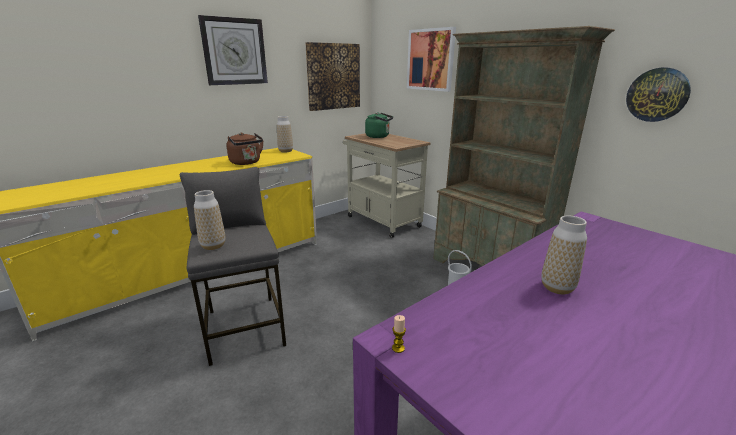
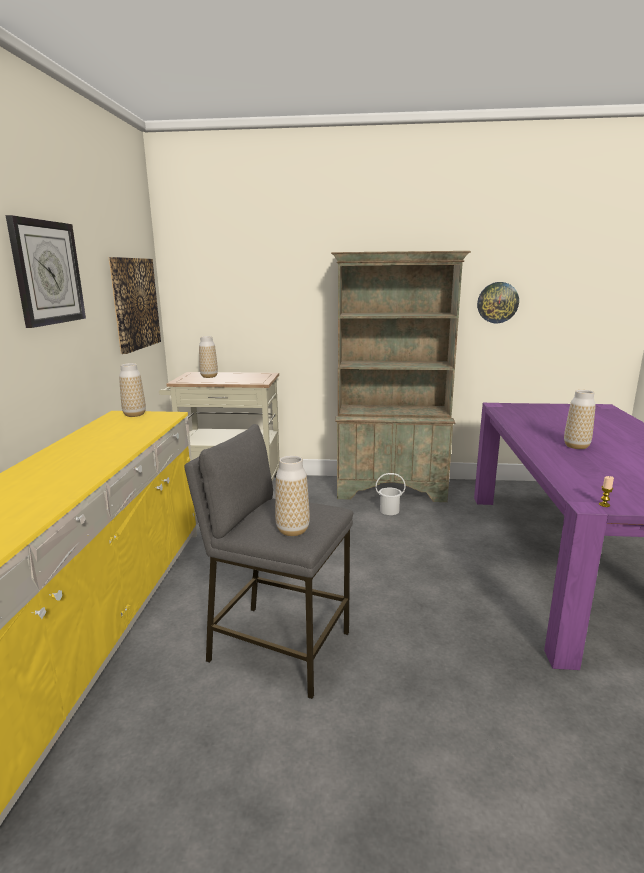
camera: 45 degrees left, 5 degrees down
(246, 163) = (130, 438): brown kettle -> none
(379, 136) = (209, 376): green kettle -> vase
(430, 60) = (264, 278): picture -> none

